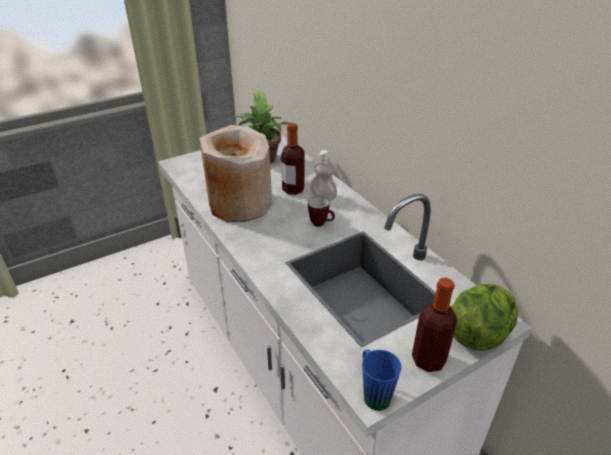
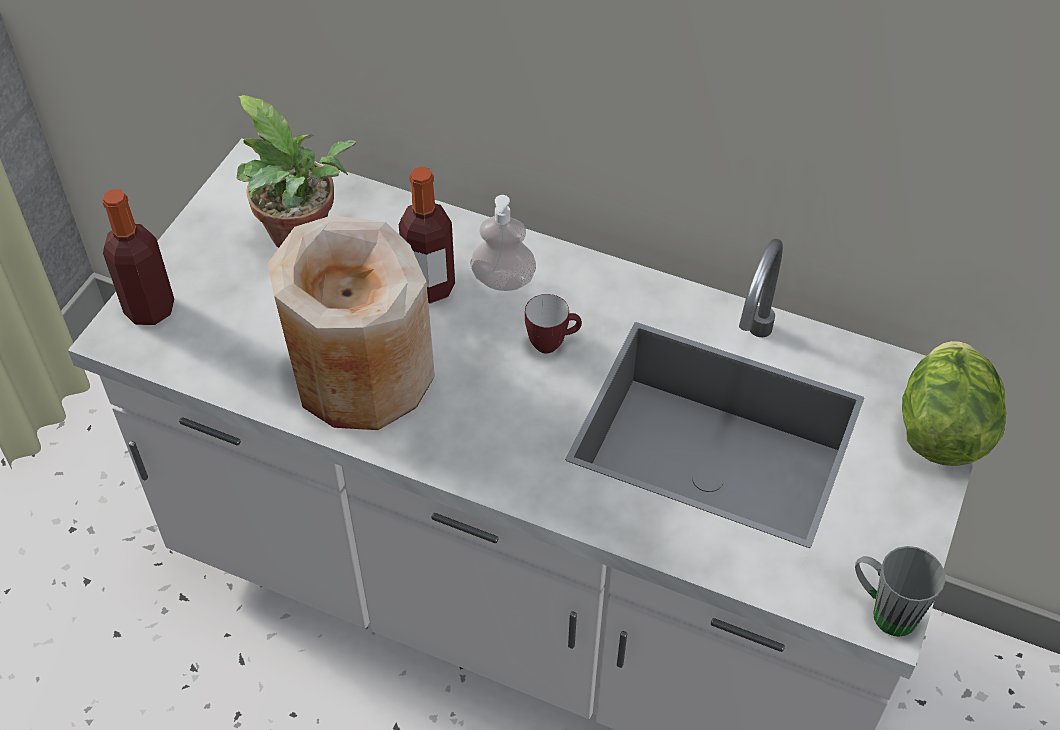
camera: 35 degrees left, 15 degrees up
(373, 392) = (883, 610): blue mug -> grey mug
(428, 360) = (911, 514): bottle -> bottle (150, 309)

